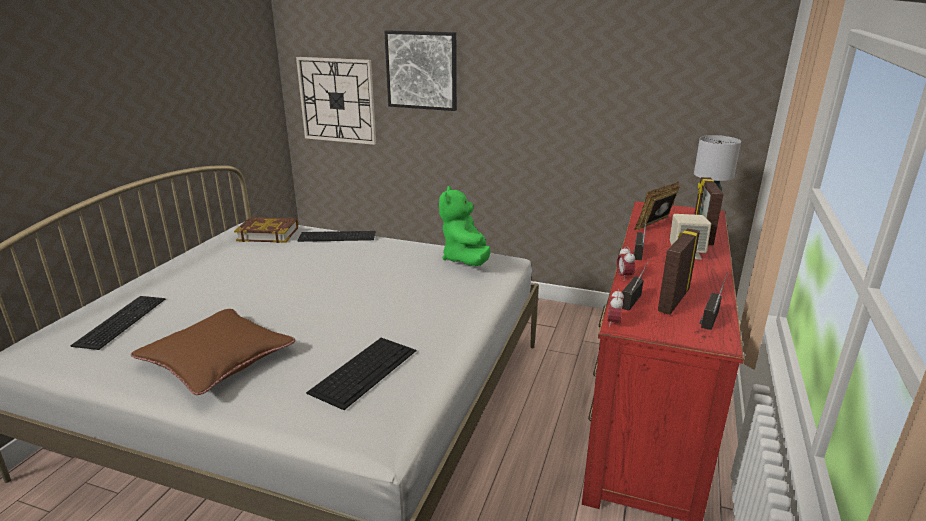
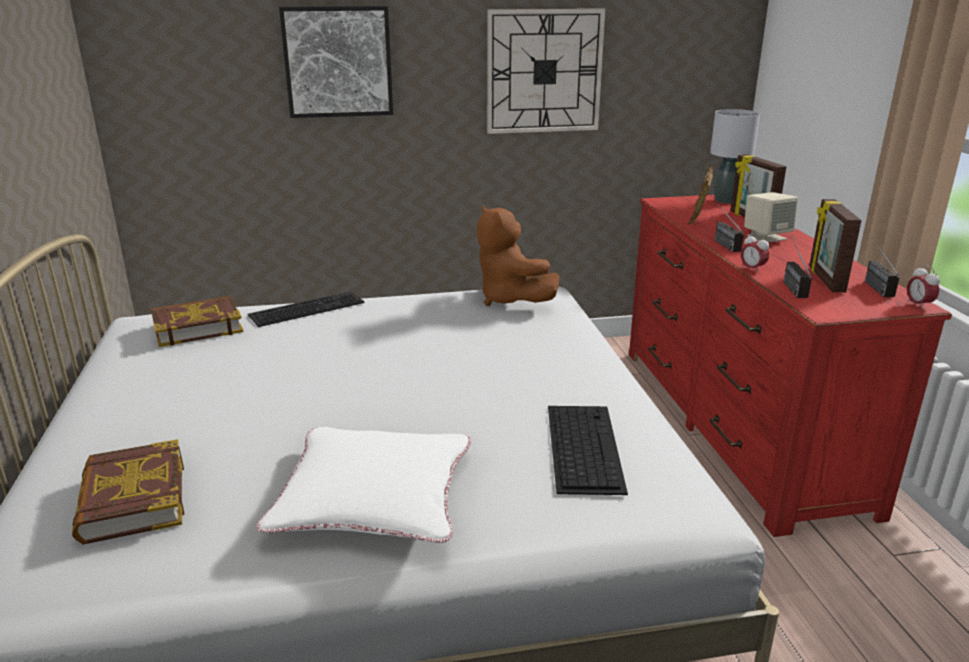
camera: 30 degrees left, 0 degrees up
(120, 320) = (132, 499): keyboard -> book
(217, 359) = (374, 497): brown pillow -> white pillow
(337, 100) = (199, 117): wall clock -> wall clock (544, 71)
(465, 259) = (510, 299): green plush toy -> brown plush toy
(613, 323) = (815, 312): alarm clock -> alarm clock (918, 305)

